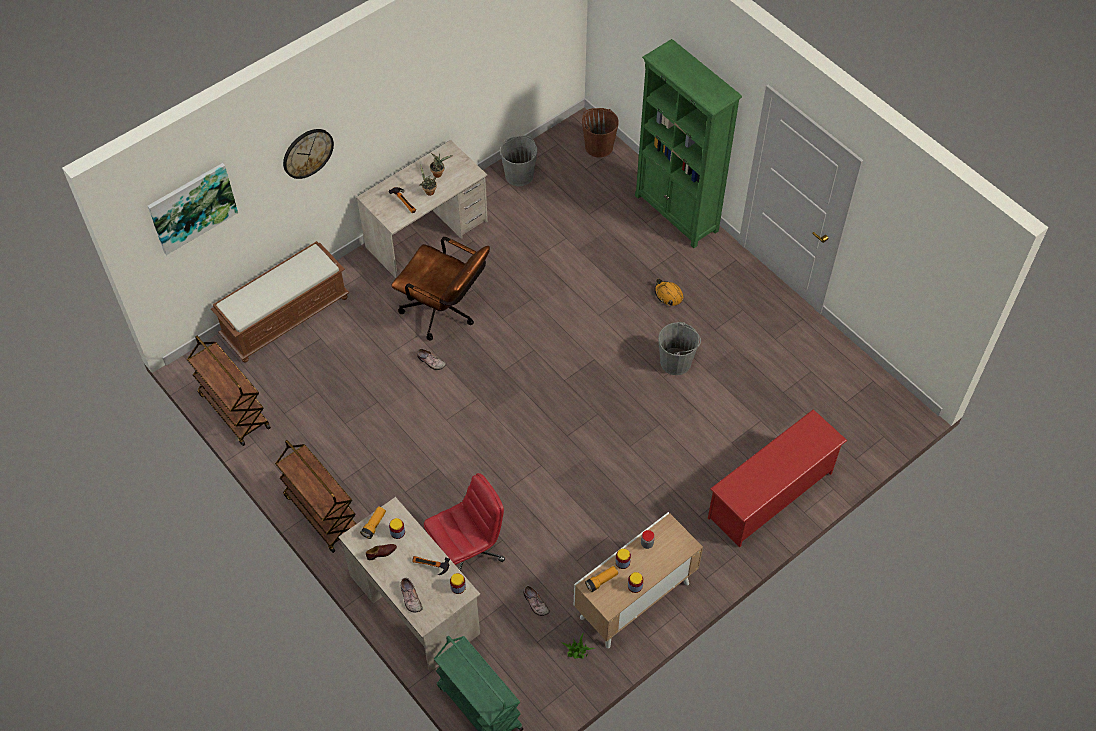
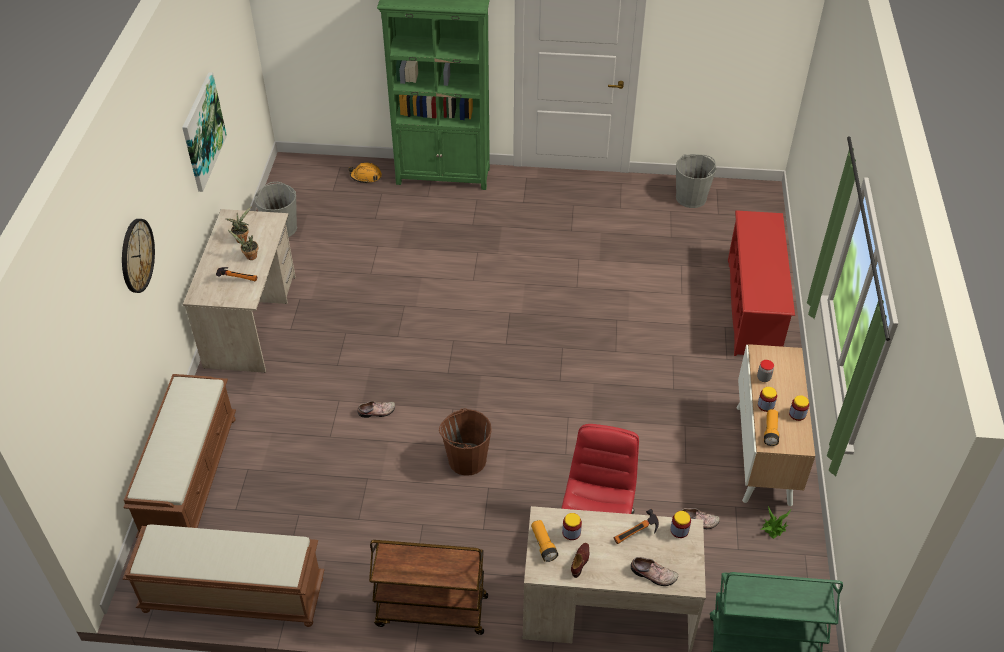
camera: 45 degrees left, 10 degrees down
(192, 207) = (72, 367): picture -> picture (202, 131)
(233, 411) = (232, 596): brown cart -> brown bench
(445, 312) = (342, 367): brown office chair -> none
(598, 146) = (324, 170): brown bucket -> brown bucket (466, 460)
(668, 295) = (508, 231): orange hard hat -> orange hard hat (366, 176)
(676, 362) = (572, 271): grey bucket -> grey bucket (691, 198)

